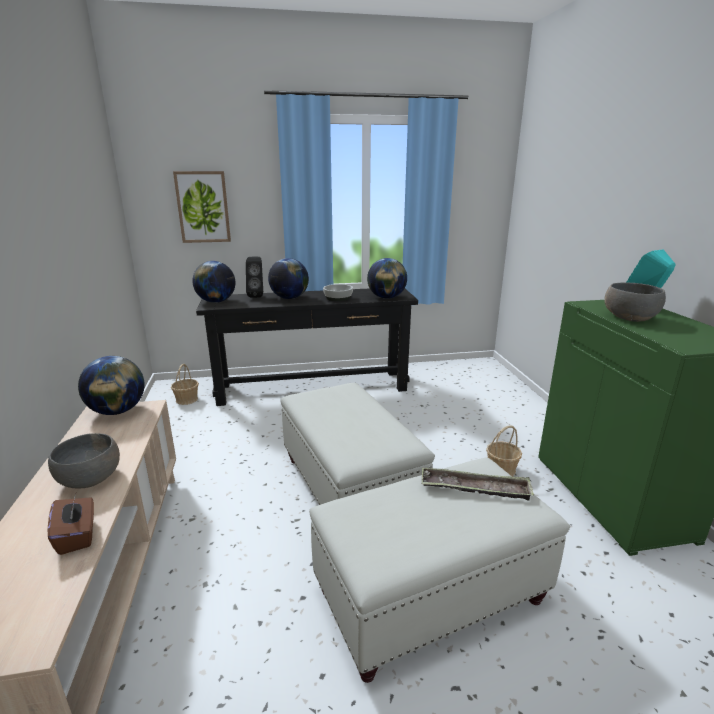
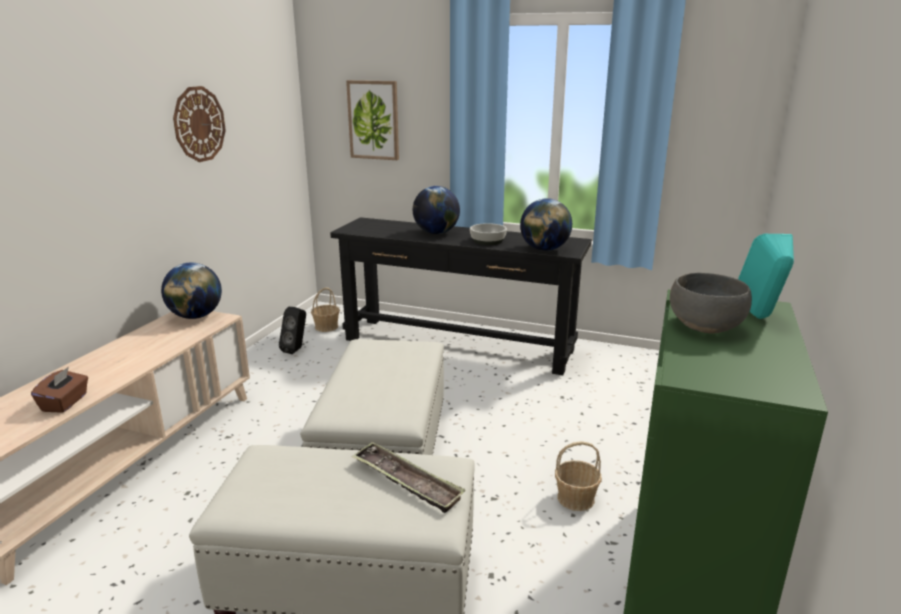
camera: 30 degrees right, 0 degrees up
(67, 212) = (199, 124): none -> wall clock
(90, 478) = (118, 365): grey bowl -> none
(216, 302) = (360, 226): globe -> none
(256, 296) = (407, 225): black speaker -> black speaker (296, 350)

